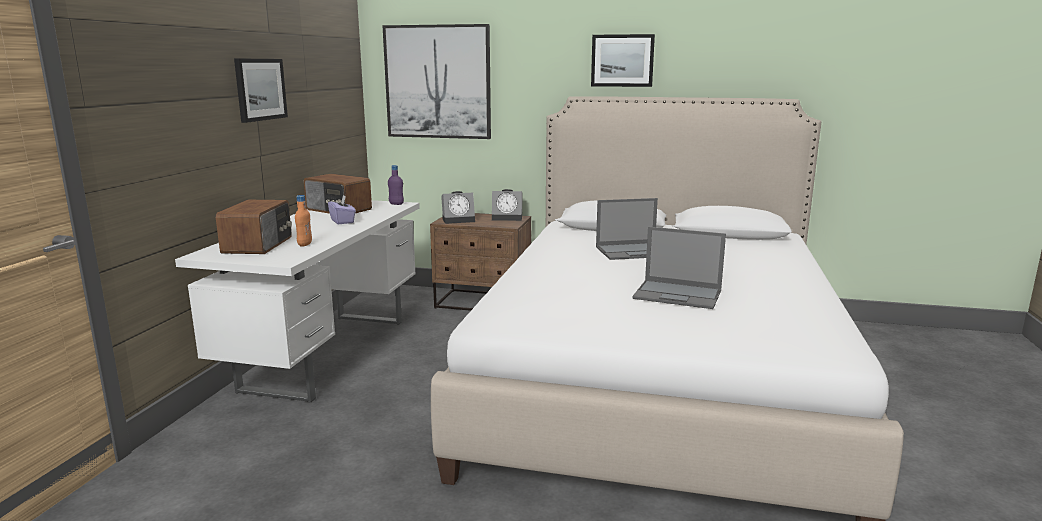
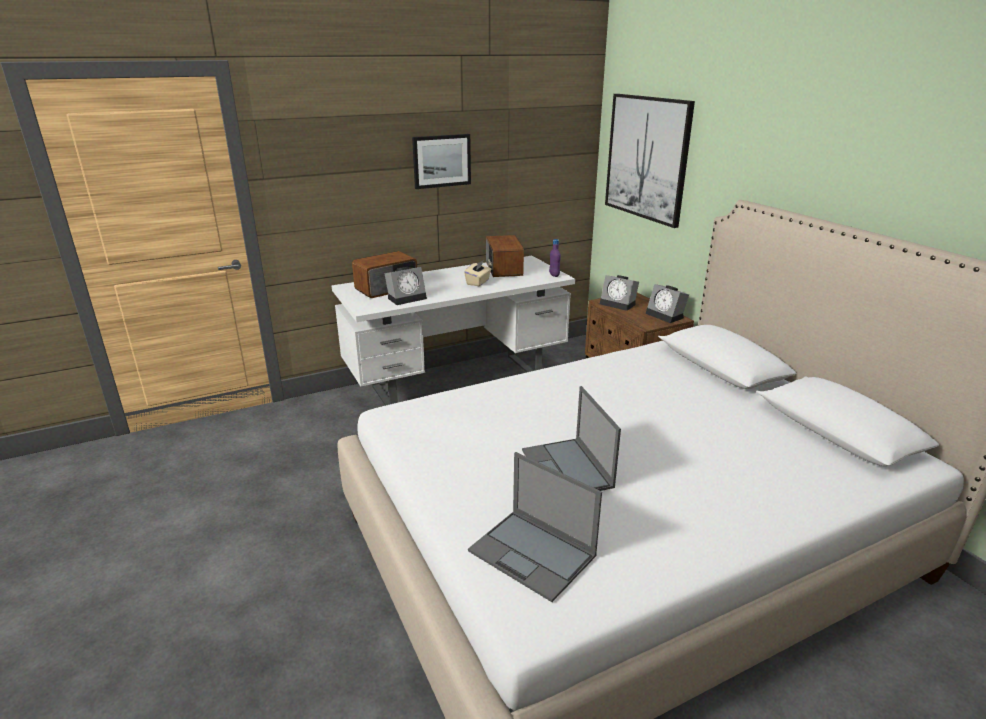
camera: 50 degrees right, 10 degrees up
(304, 244) = (407, 298): orange bottle -> alarm clock
(342, 221) = (478, 282): purple tissue box -> beige tissue box
(622, 60) = (814, 164): picture -> none
(633, 251) = (660, 403): laptop -> laptop (533, 554)

